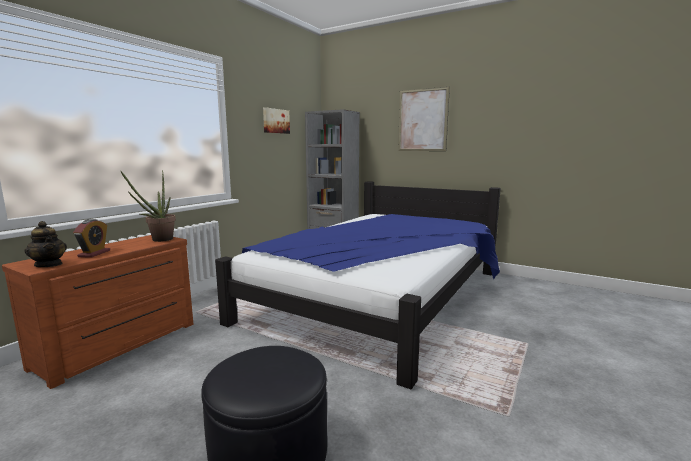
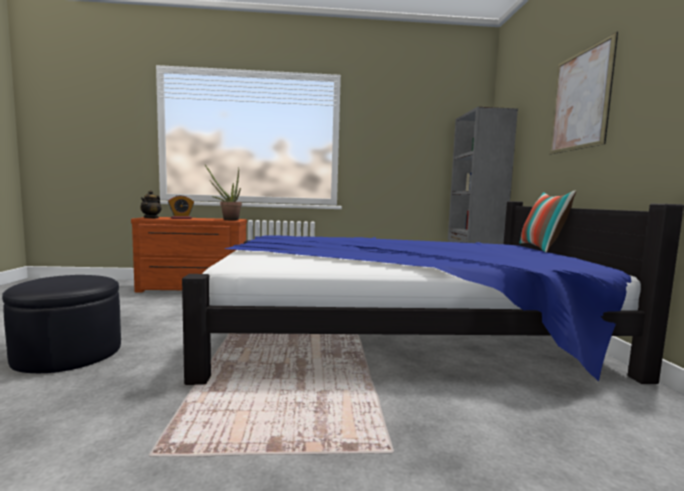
camera: 55 degrees right, 5 degrees down
(275, 121) = (407, 131): picture -> none
(410, 214) = (541, 248): none -> pillow

